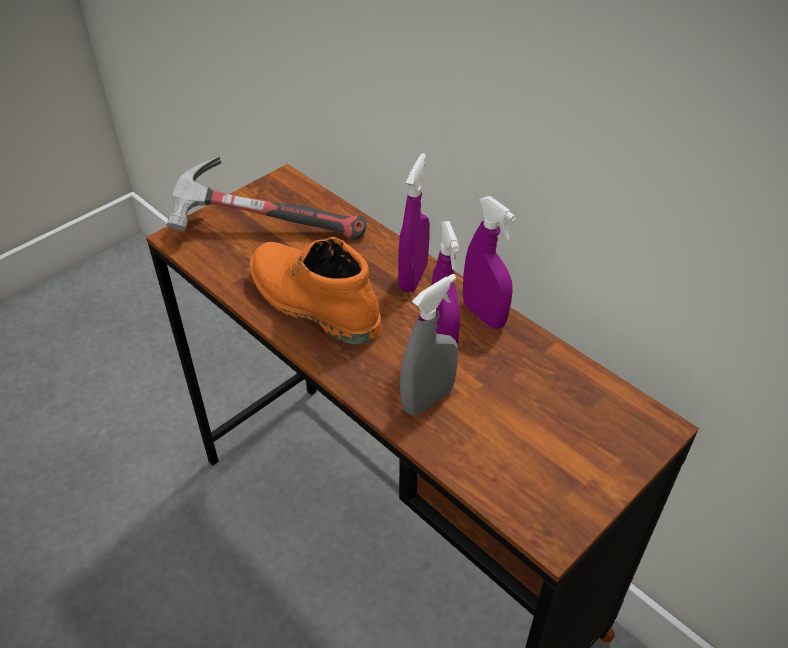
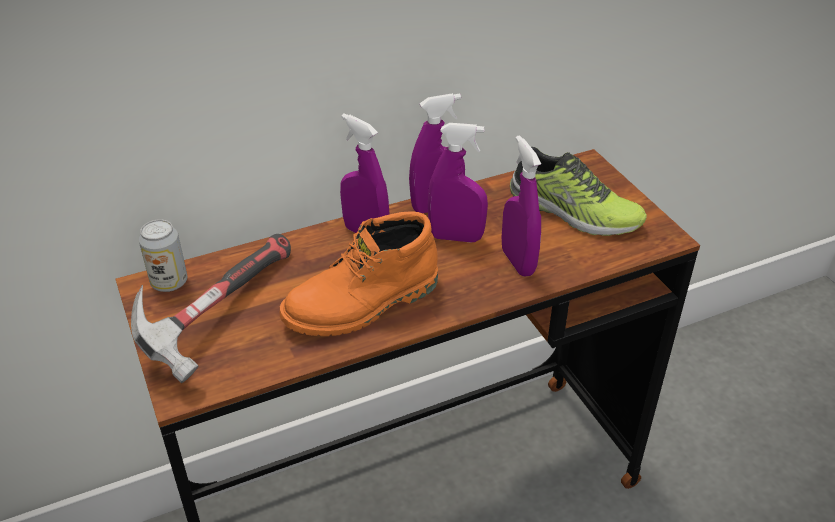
camera: 70 degrees left, 5 degrees down
(293, 189) = (169, 282): none -> can
(428, 399) = (518, 262): grey spray bottle -> purple spray bottle
(546, 430) = (573, 212): none -> shoe

